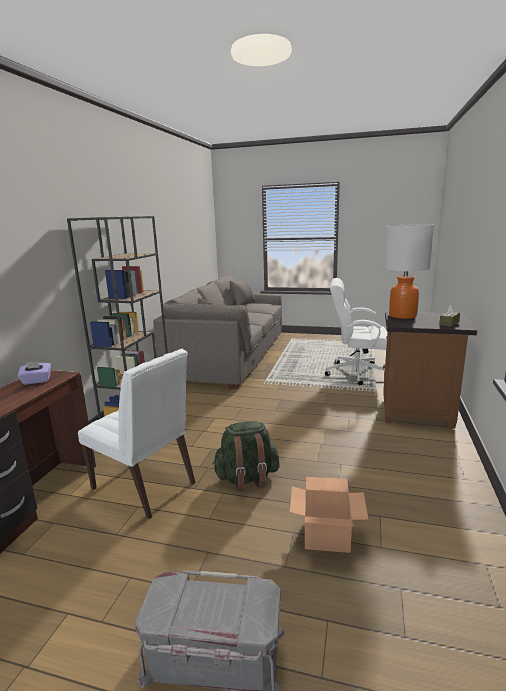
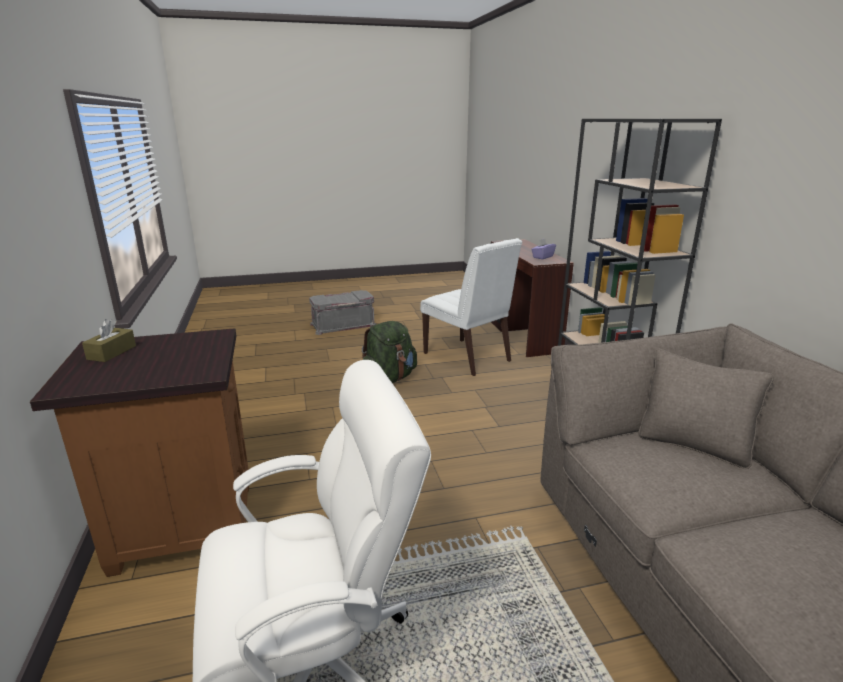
camera: 150 degrees right, 5 degrees up
(143, 486) = (466, 357): white chair -> white chair turned 135 degrees counterclockwise
(326, 535) = (305, 364): cardboard box -> none
(402, 316) = (191, 365): table lamp -> none

